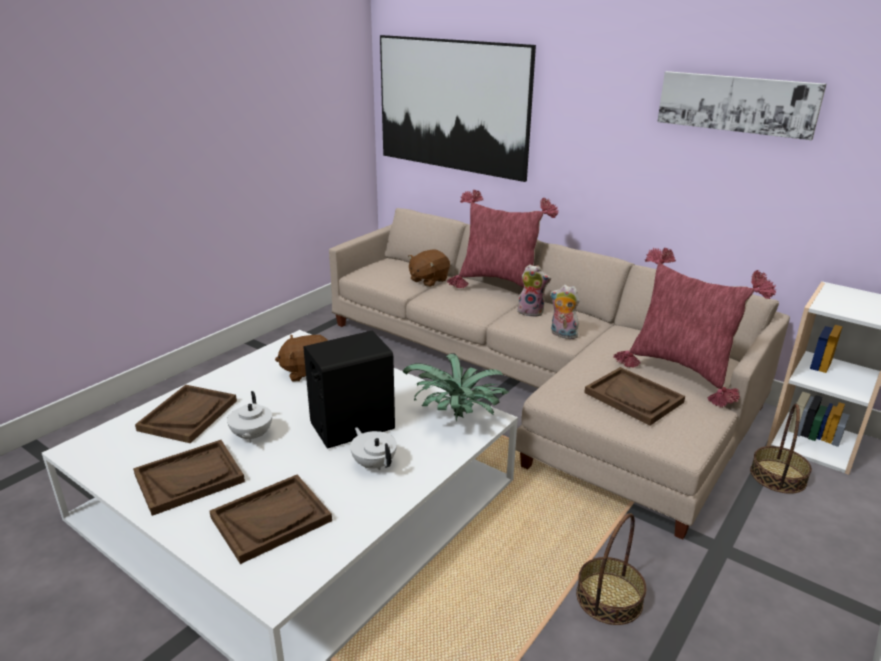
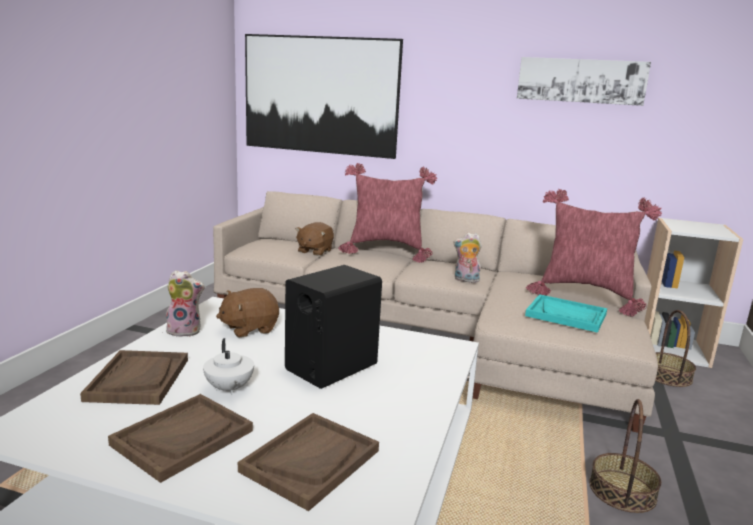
camera: 20 degrees left, 10 degrees down
(374, 463) = (380, 395): white teapot -> none
(458, 418) = (428, 349): potted plant -> none
(531, 312) = (426, 266): plush toy -> plush toy (185, 331)
(634, 397) = (566, 315): brown tray -> turquoise tray

